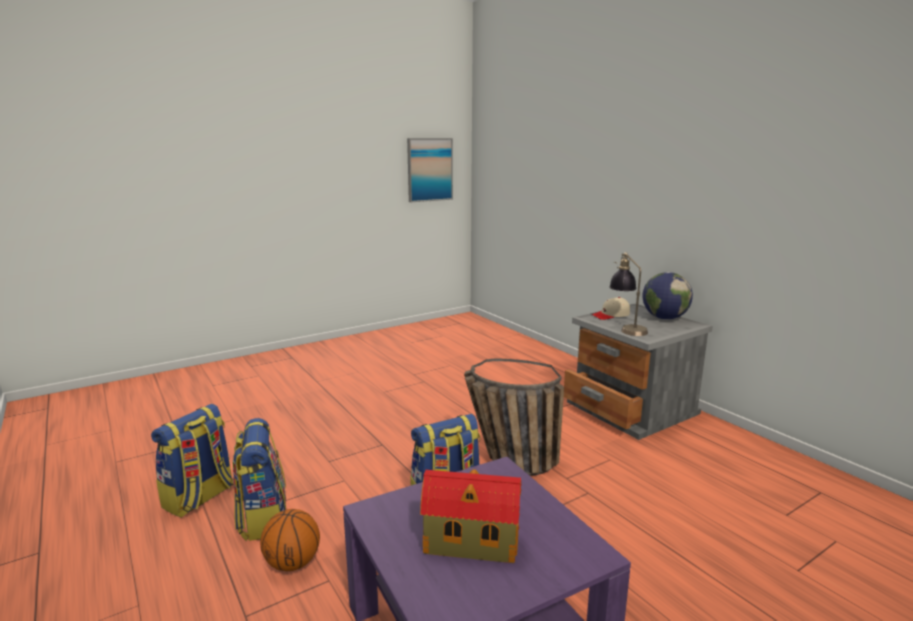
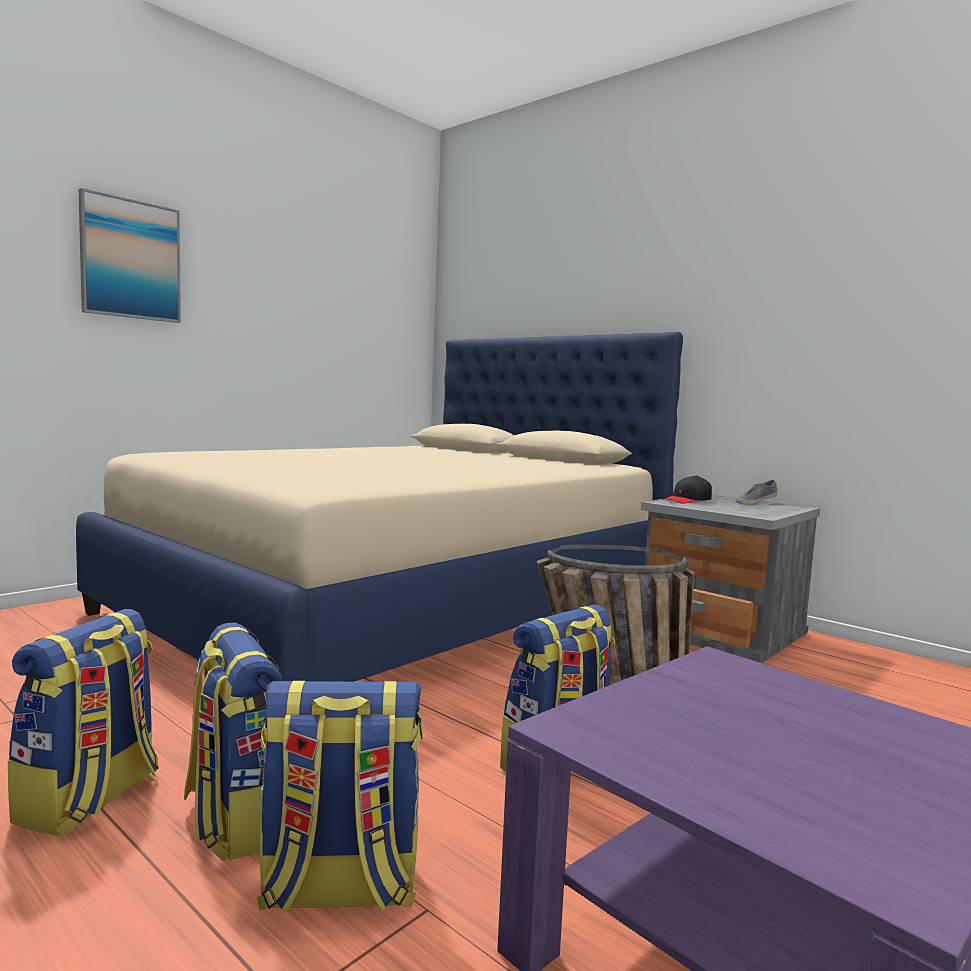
camera: 15 degrees left, 10 degrees down
(292, 563) = (338, 889): basketball -> backpack
(420, 373) = (400, 605): none -> beige bed
(429, 169) = (383, 335): picture -> picture (130, 259)
(469, 543) = (792, 756): toy house -> none
(611, 315) = (687, 500): beige cap -> black cap
(626, 328) = (724, 509): table lamp -> none
(664, 318) = (755, 502): globe -> shoe

